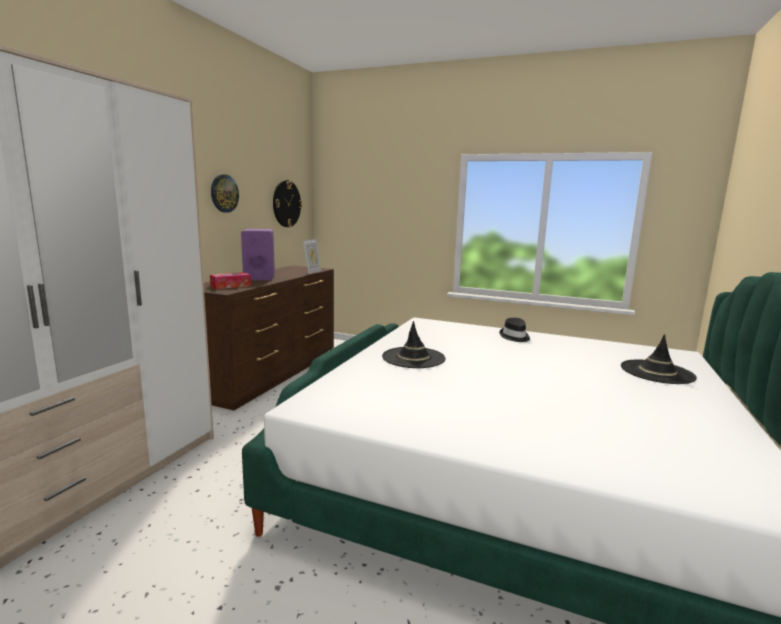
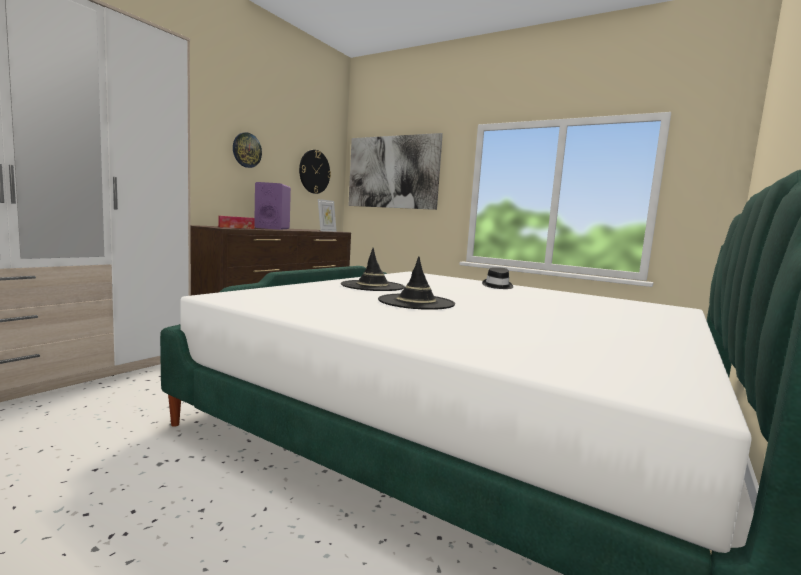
camera: 10 degrees right, 5 degrees down
(369, 200) = (393, 172): none -> picture
(657, 372) = (631, 313): black hat -> black hat (416, 302)

